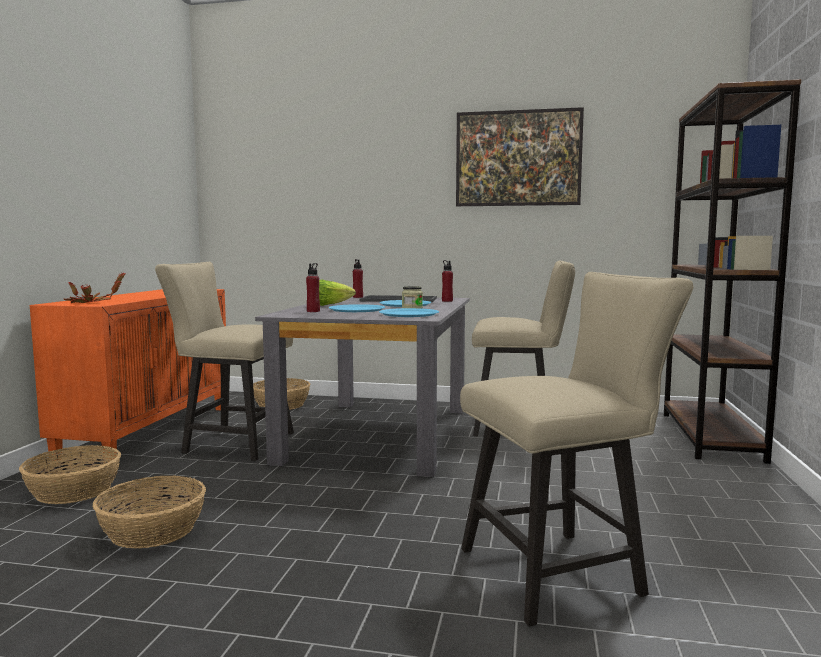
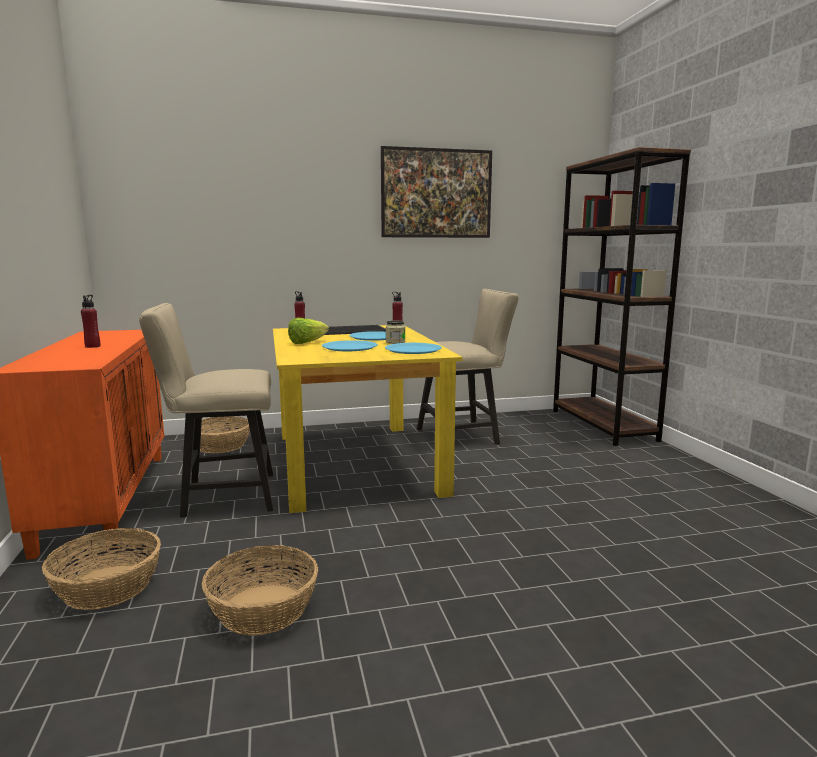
camera: 25 degrees left, 5 degrees up
(91, 302) = (65, 363): potted plant -> none
(313, 311) = (314, 352): red bottle -> red bottle (93, 346)
(380, 434) = (357, 462): grey dining table -> yellow dining table
(562, 571) = (639, 557): beige chair -> none

